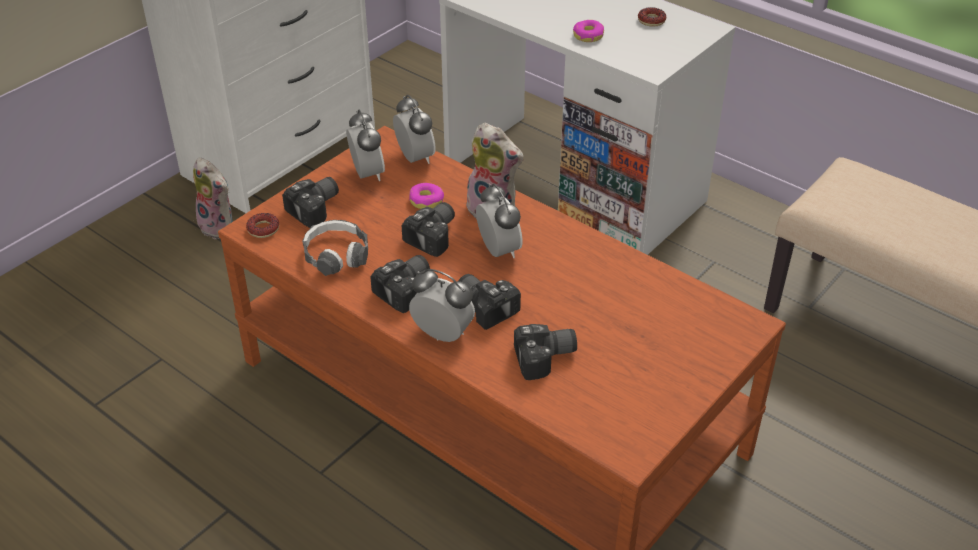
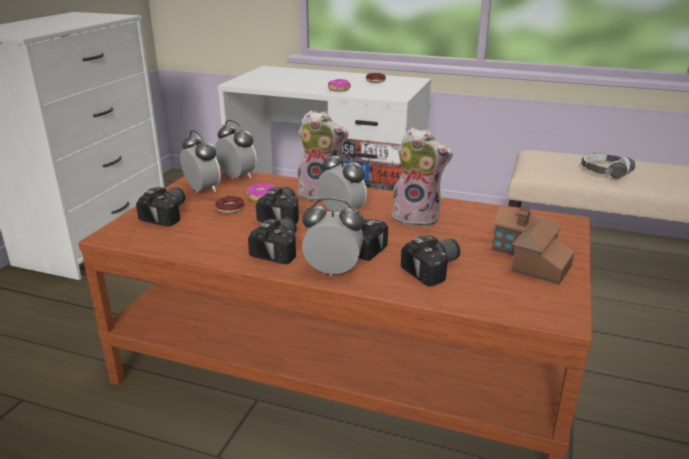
camera: 20 degrees left, 15 degrees down
(220, 227) = (56, 292): plush toy -> plush toy (417, 217)
(263, 229) = (123, 234): donut -> donut (230, 208)
(336, 255) = (202, 238): headphones -> headphones (605, 171)
(655, 372) = (528, 260): none -> toy house

